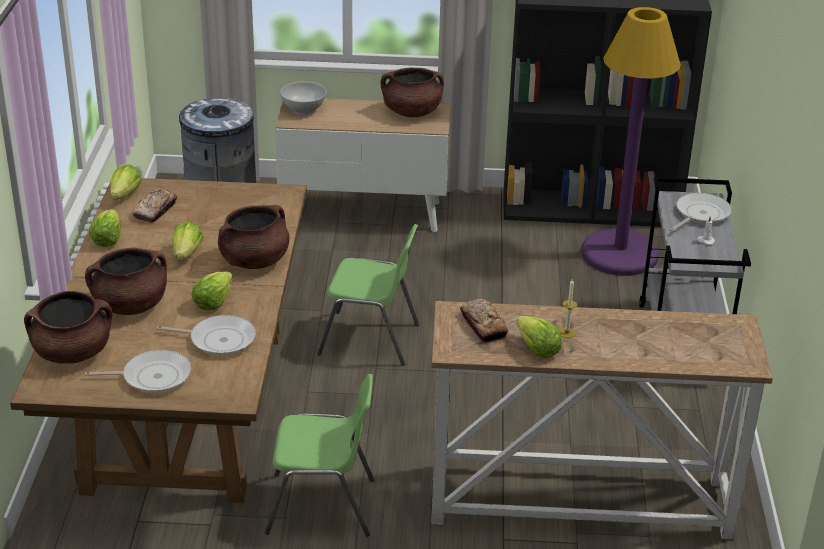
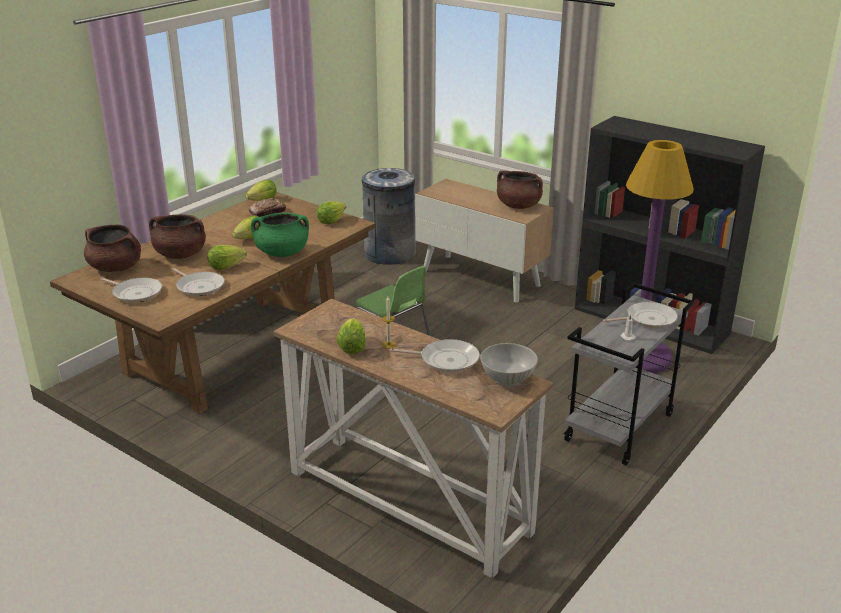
camera: 35 degrees right, 5 degrees down
(107, 240) = (219, 219): lettuce -> lettuce (331, 221)
(254, 261) = (282, 253): brown cooking pot -> green cooking pot
(303, 109) = (447, 188): white bowl -> white bowl (507, 379)
(323, 506) = (241, 434): green chair -> none
(483, 325) = (339, 322): bread -> none
(639, 328) = (446, 360): none -> frying pan

